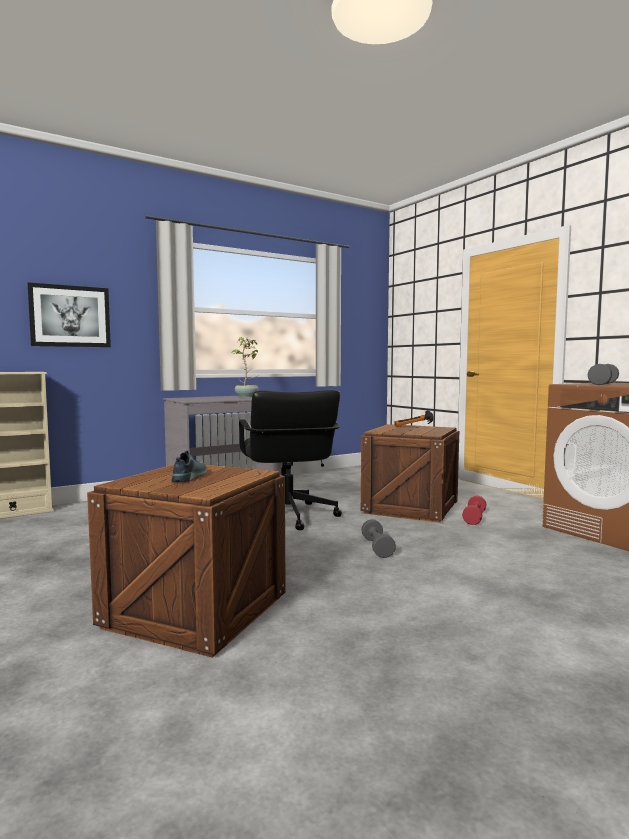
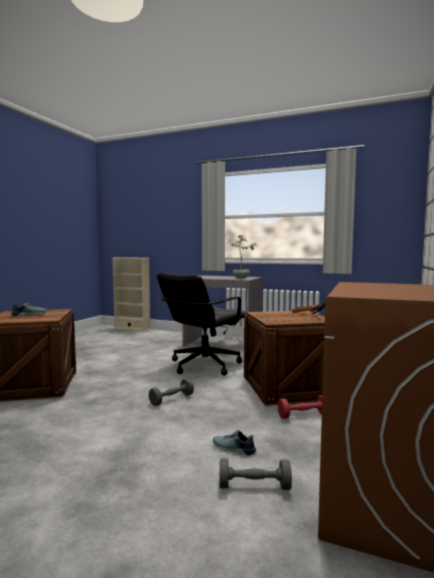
camera: 55 degrees right, 0 degrees up
(70, 316) = (162, 227): picture -> none
(518, 550) = (233, 449): none -> shoe
(603, 384) = (381, 287): grey dumbbell -> grey dumbbell (254, 486)

